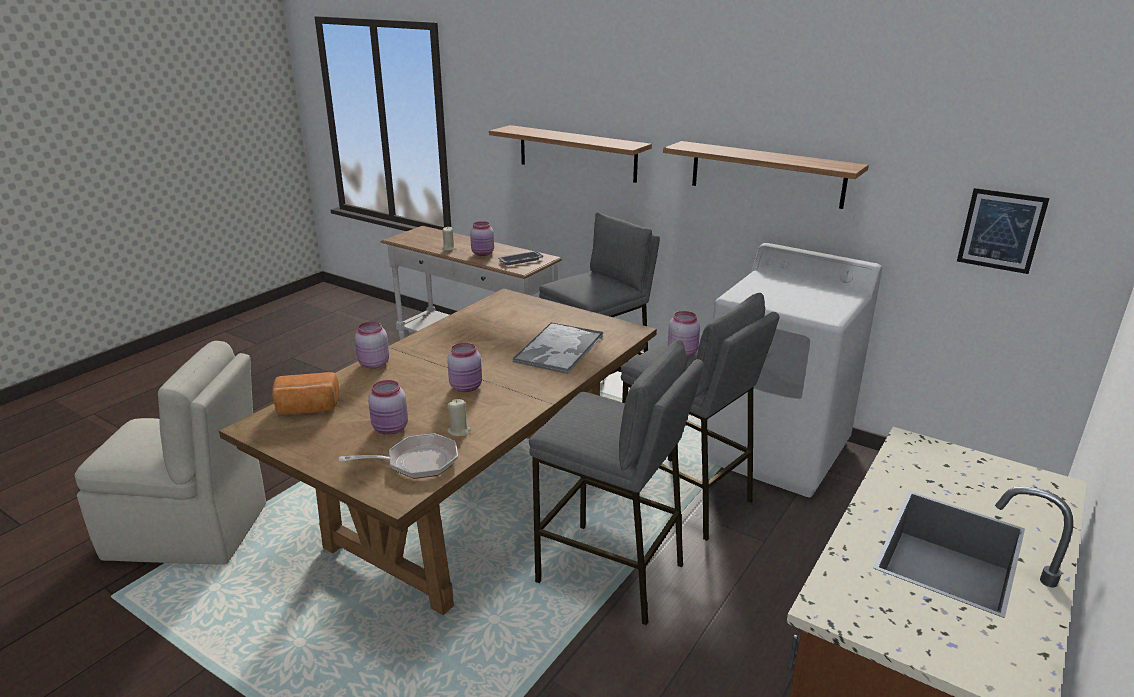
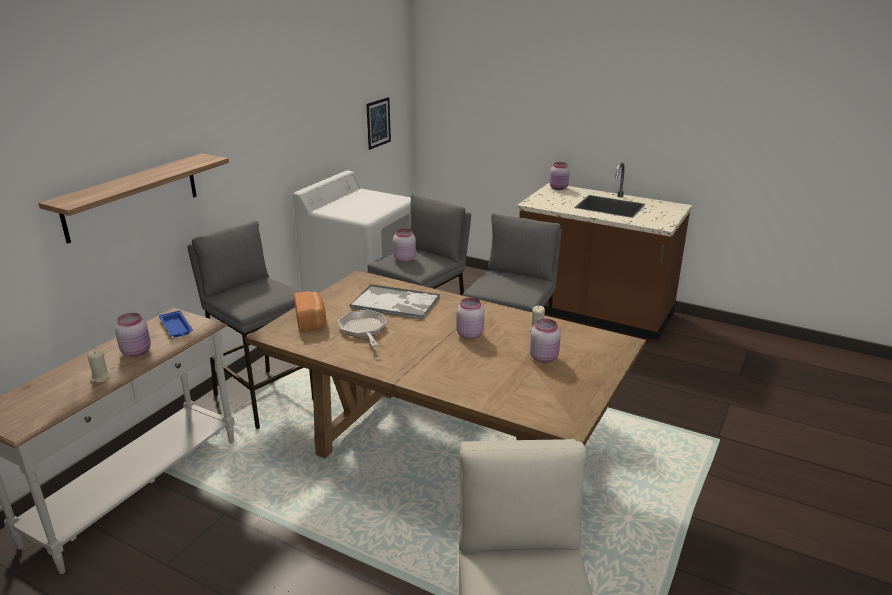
camera: 95 degrees left, 0 degrees up
(307, 409) = (528, 403): bread -> bread (311, 321)
(373, 364) = (434, 384): pink jar -> pink jar (559, 188)
(416, 462) = (583, 341): frying pan -> frying pan (363, 330)
(520, 261) = (176, 327): grey tray -> blue tray
(766, 174) = (281, 141): shelf -> none

